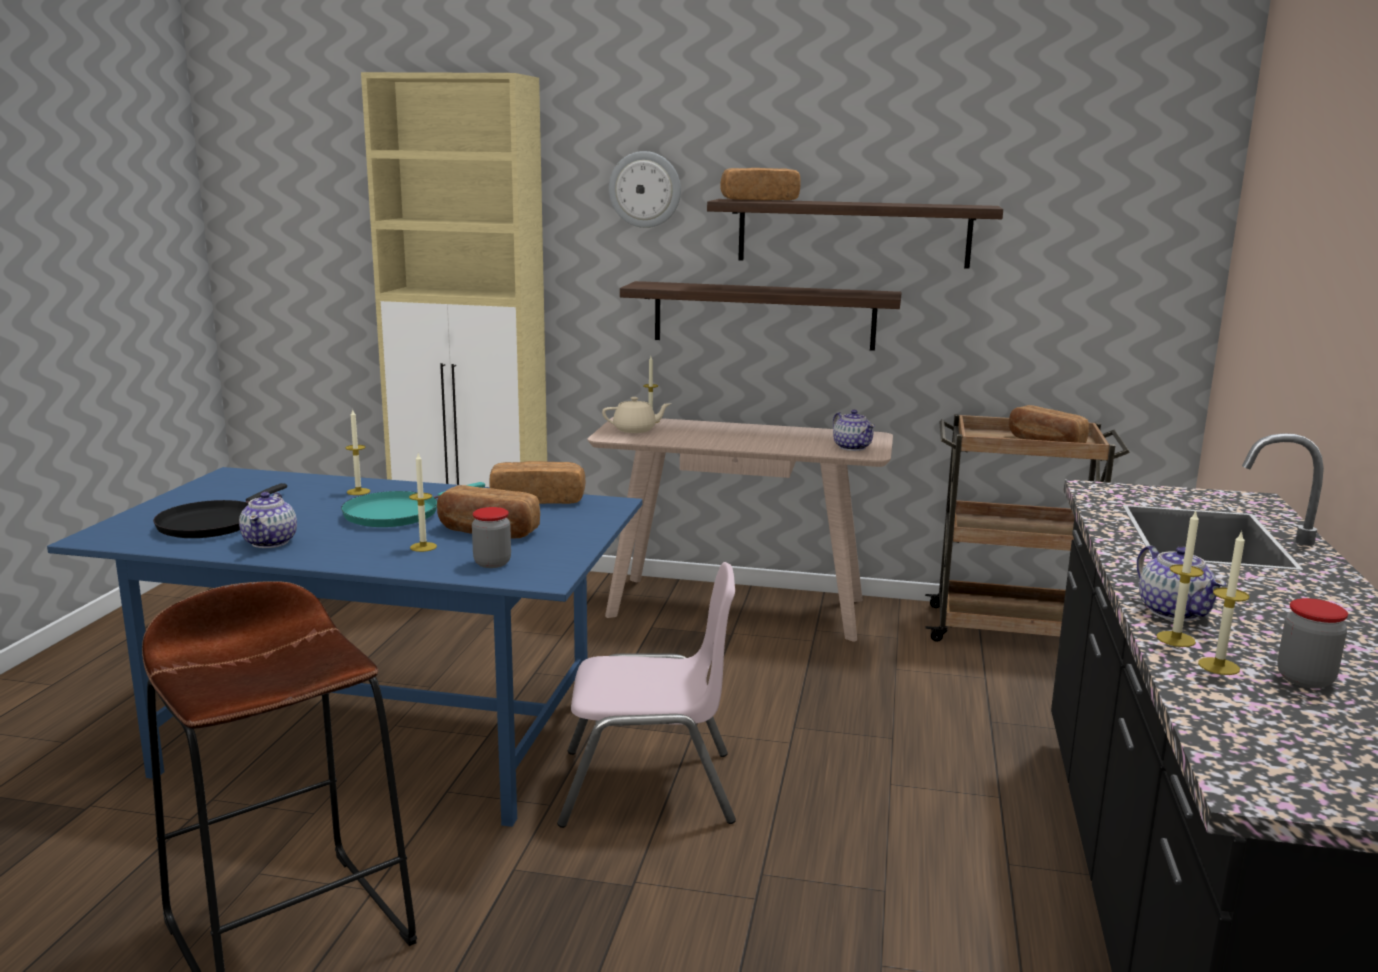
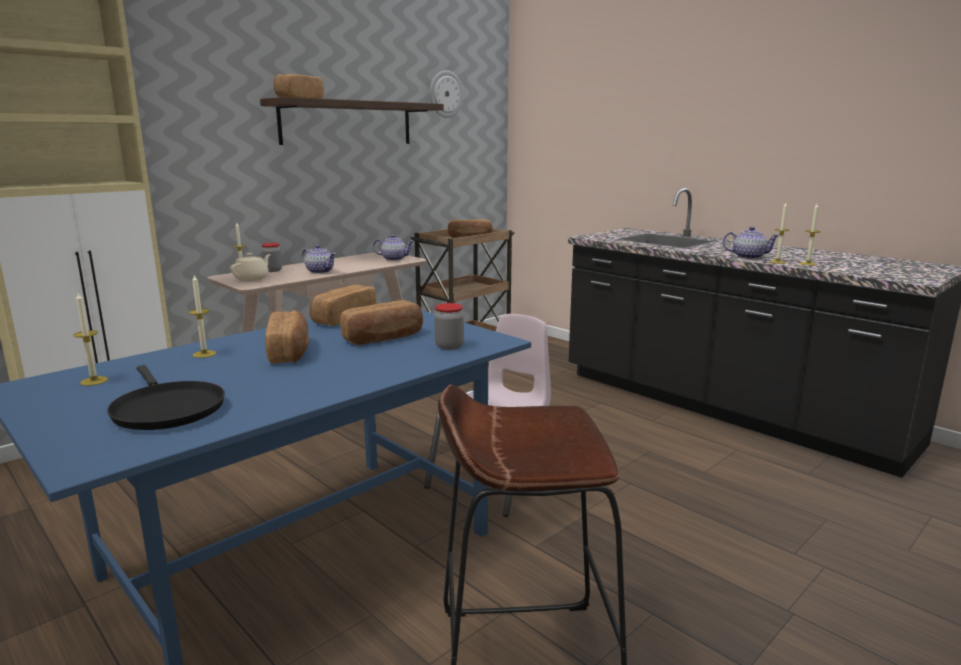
camera: 55 degrees left, 0 degrees up
(271, 542) = (271, 395): teapot -> teapot (320, 271)
(397, 513) = (290, 352): turquoise frying pan -> bread
(423, 547) = (382, 356): candle -> candle (94, 381)
(645, 189) = (203, 90): wall clock -> wall clock (445, 94)
(764, 315) = (300, 184): shelf -> none
(1305, 679) = (825, 260): jar -> jar (272, 270)

